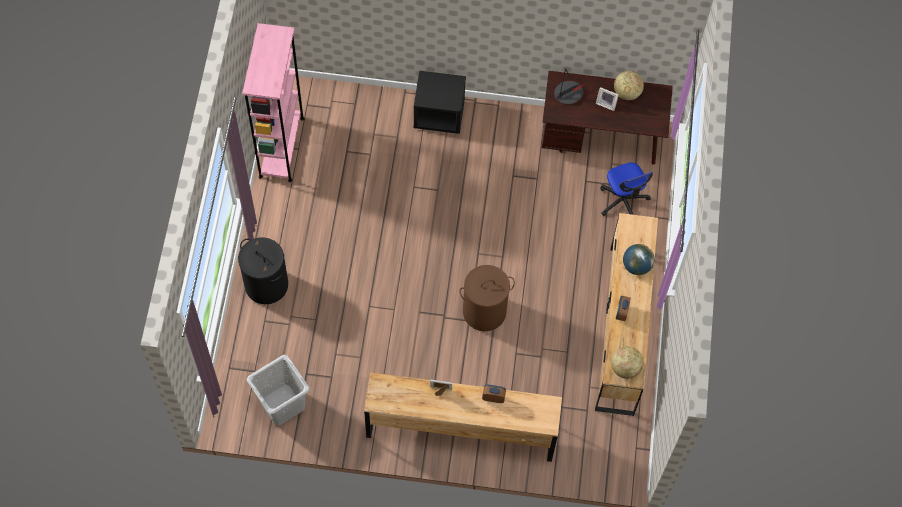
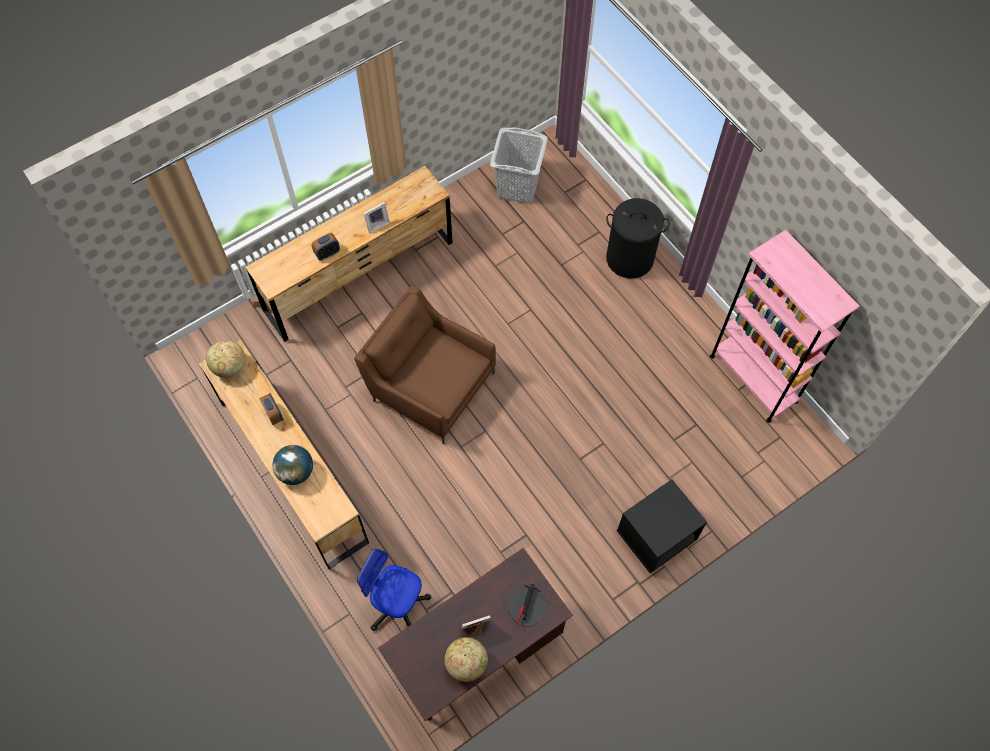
camera: 140 degrees right, 0 degrees up
(484, 312) = (430, 384): brown laundry basket -> brown armchair

